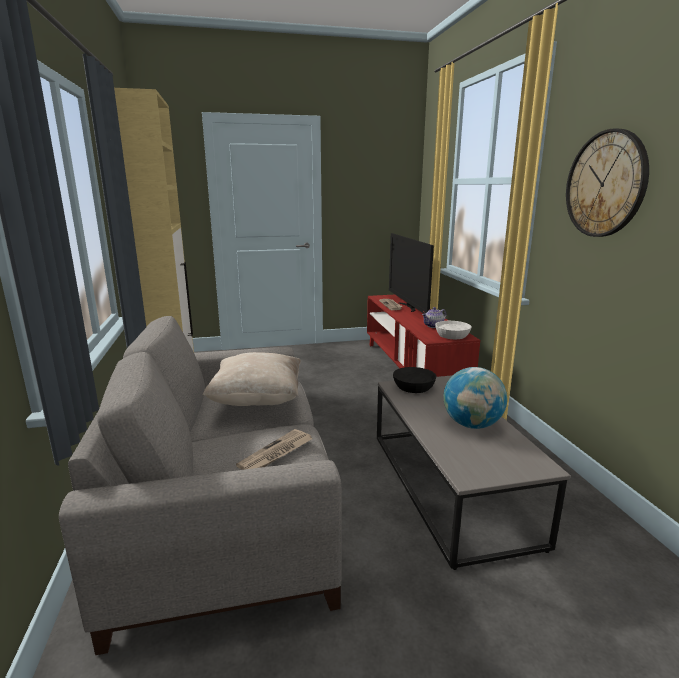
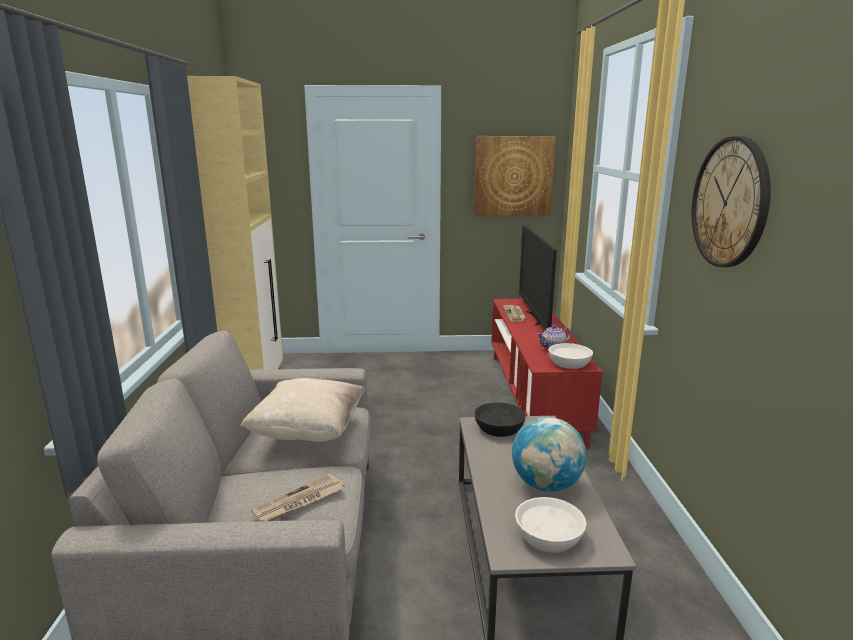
camera: 10 degrees right, 0 degrees up
(380, 193) = (513, 176): none -> picture
(492, 461) = (548, 535): none -> white bowl

